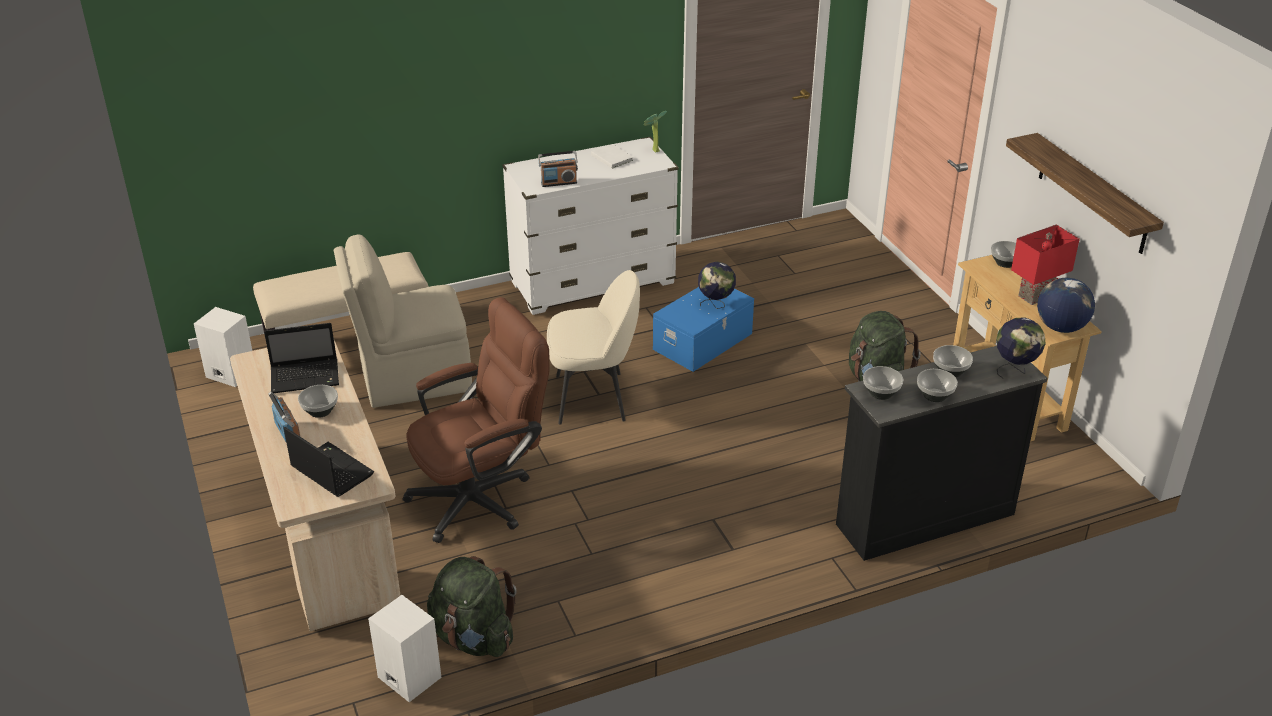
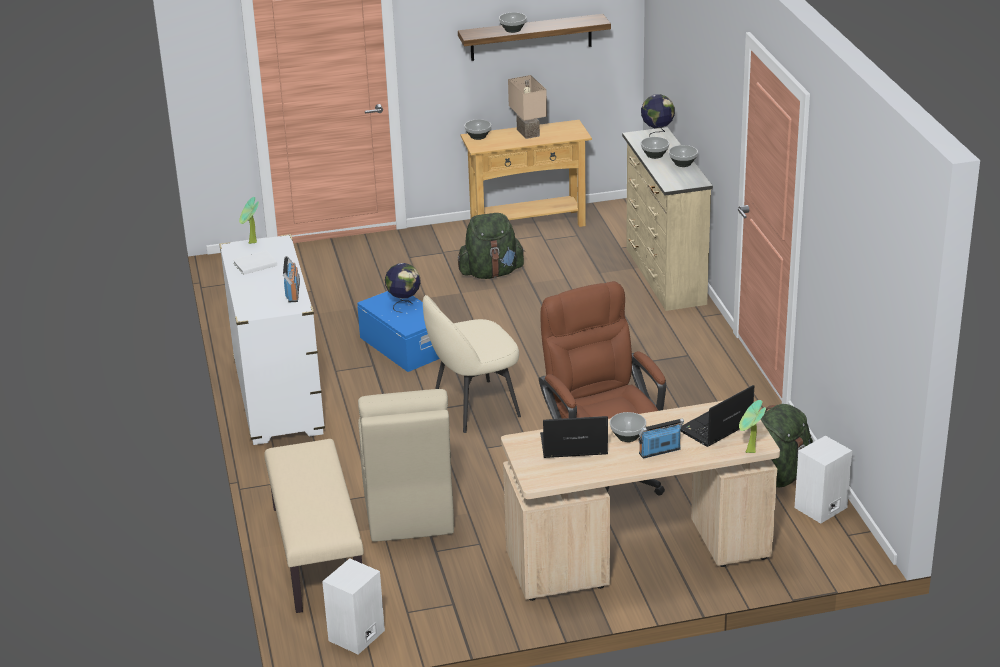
camera: 80 degrees left, 5 degrees down
(277, 498) = (749, 453): none -> potted plant
(306, 377) = (572, 446): laptop -> laptop turned 90 degrees counterclockwise
(593, 398) = (473, 407): beige chair -> beige chair turned 120 degrees counterclockwise
(880, 393) = (677, 181): bowl -> bowl (513, 30)
(922, 518) = (663, 276): black dresser -> beige dresser
(1035, 295) = (526, 133): red table lamp -> beige table lamp
(1060, 327) = (571, 131): globe -> none

